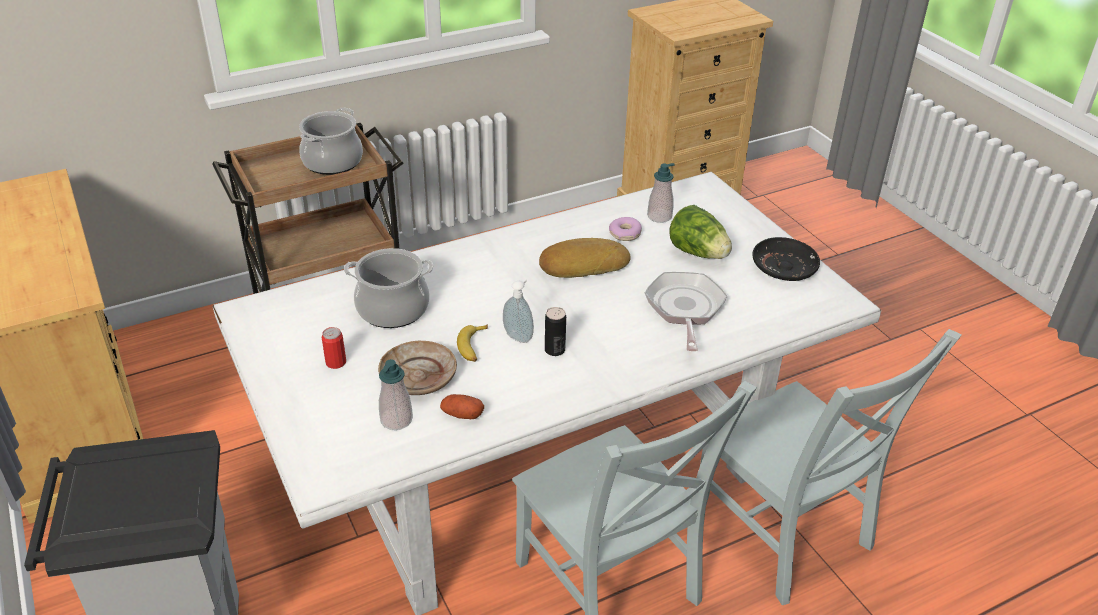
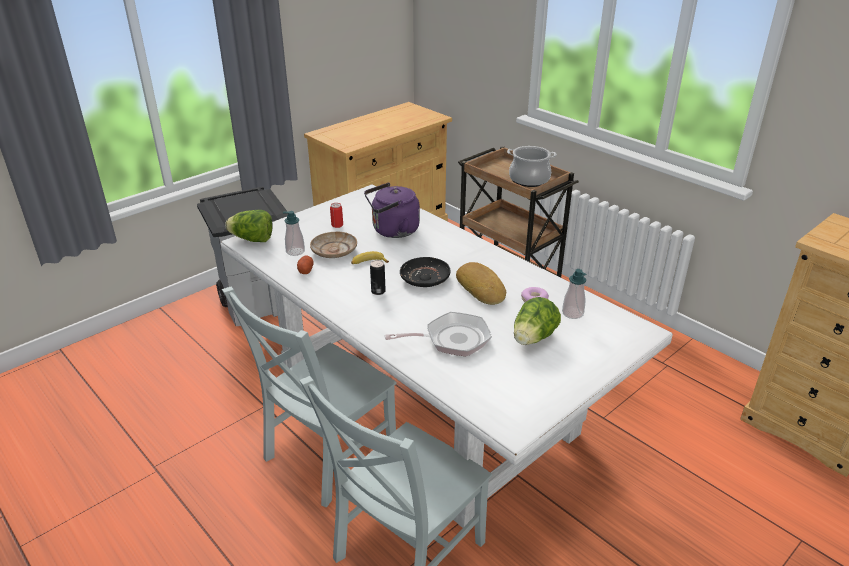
camera: 75 degrees right, 5 degrees down
(322, 469) = (252, 239): none -> lettuce
(392, 309) = (392, 231): cooking pot -> purple kettle
(519, 336) = (386, 276): soap dispenser -> none
(784, 267) = (544, 387): black plate -> black plate (425, 278)

